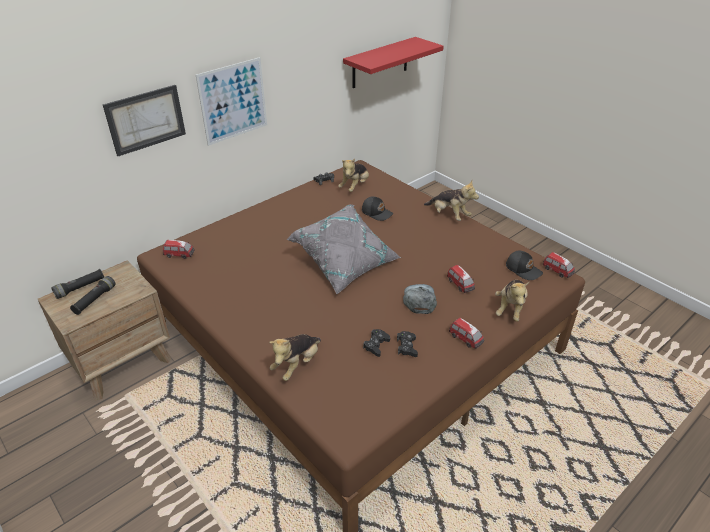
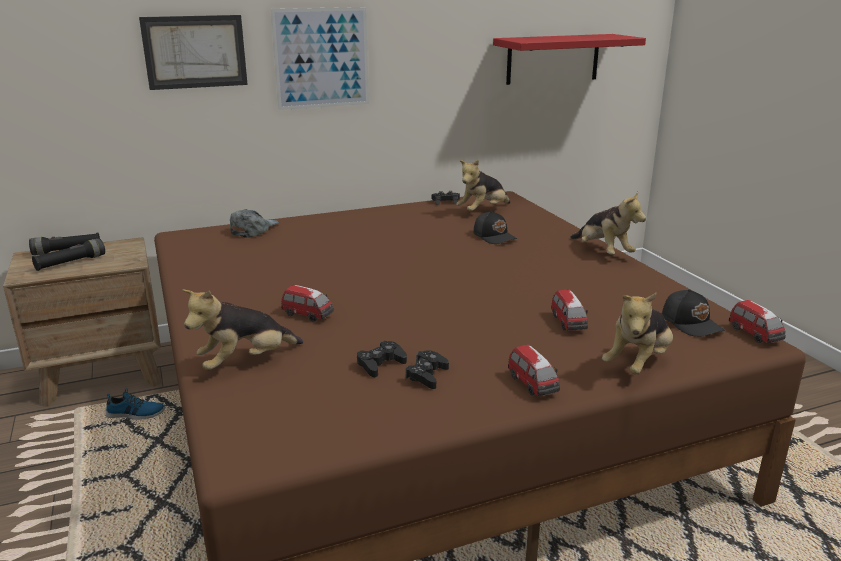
camera: 20 degrees right, 15 degrees down
(171, 388) = (135, 414): none -> shoe
(180, 255) = (204, 238): toy car -> toy car (308, 315)
(345, 263) = (408, 275): grey pillow -> none
(419, 300) = (489, 328): grey cap -> grey cap (254, 229)

